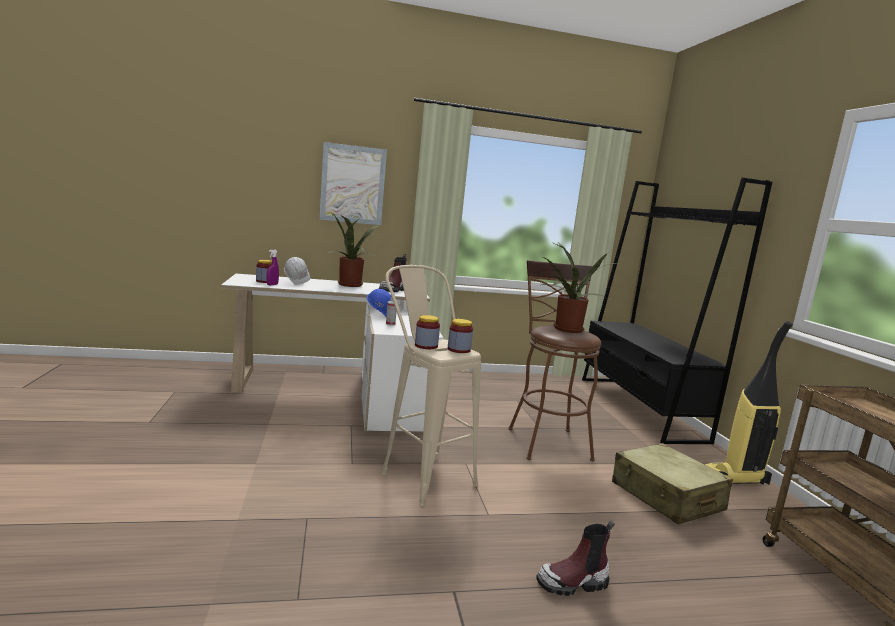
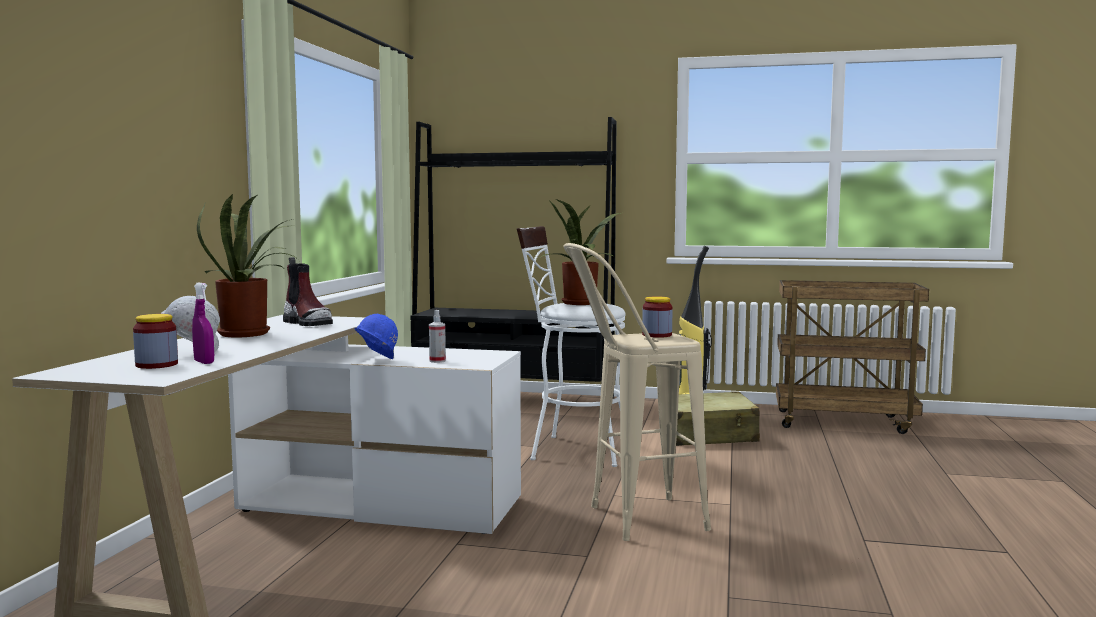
camera: 65 degrees left, 5 degrees down
(353, 184) = (149, 134): picture -> none
(426, 346) = (642, 341): jar -> none
(546, 440) = (572, 450): brown stool -> white stool
(573, 583) = (843, 494): boot -> none

